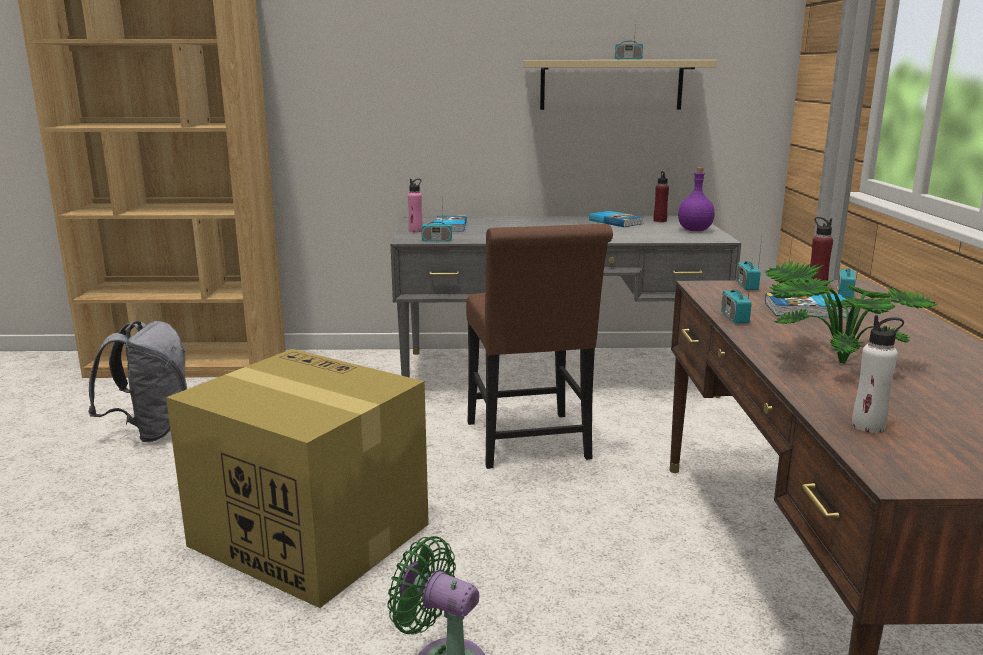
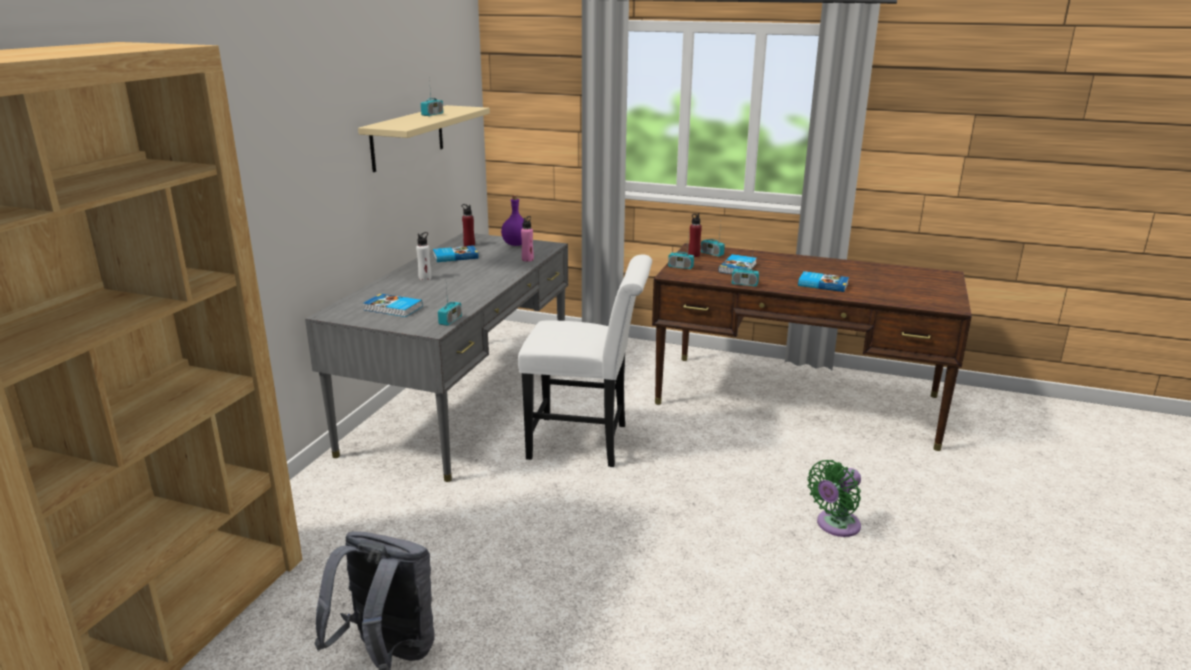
camera: 70 degrees left, 5 degrees up
(307, 534) = (672, 562): cardboard box -> none
(415, 231) = (392, 323): pink bottle -> pink bottle (527, 259)
(529, 445) = (586, 442): brown chair -> white chair
(831, 361) = (822, 284): potted plant -> book
(868, 426) = (904, 299): white bottle -> white bottle (425, 278)

